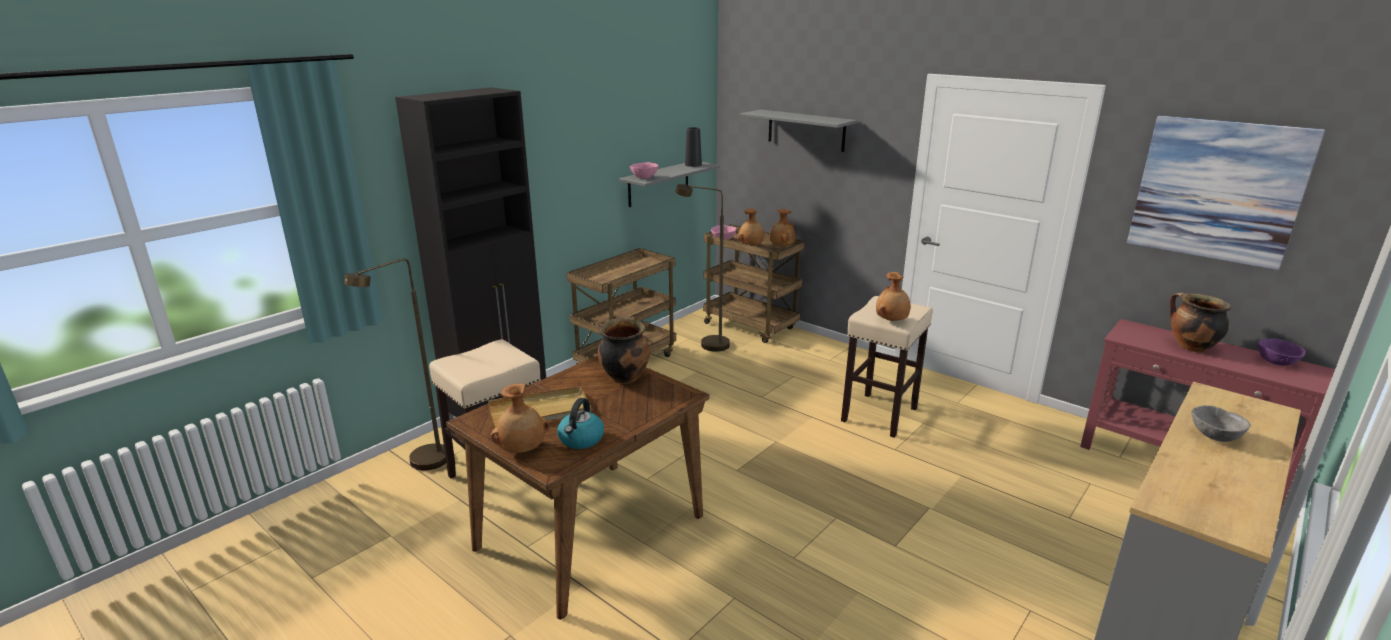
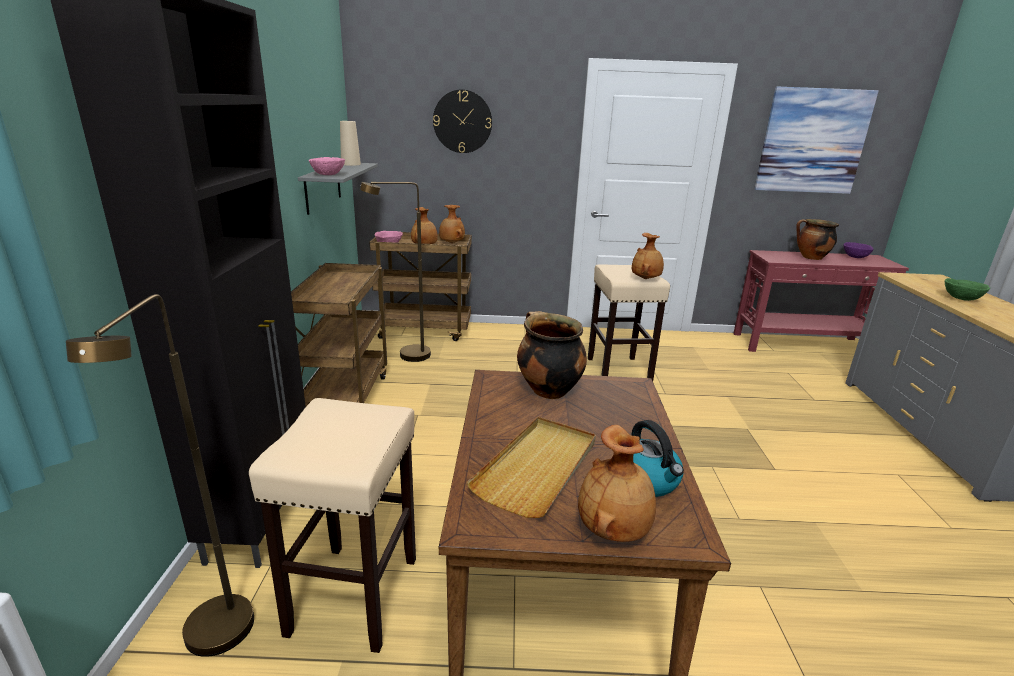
camera: 40 degrees left, 0 degrees up
(693, 165) = (350, 164): black vase -> beige vase
(806, 130) = (462, 121): grey shelf -> wall clock
(1214, 436) = (960, 299): grey bowl -> green bowl

